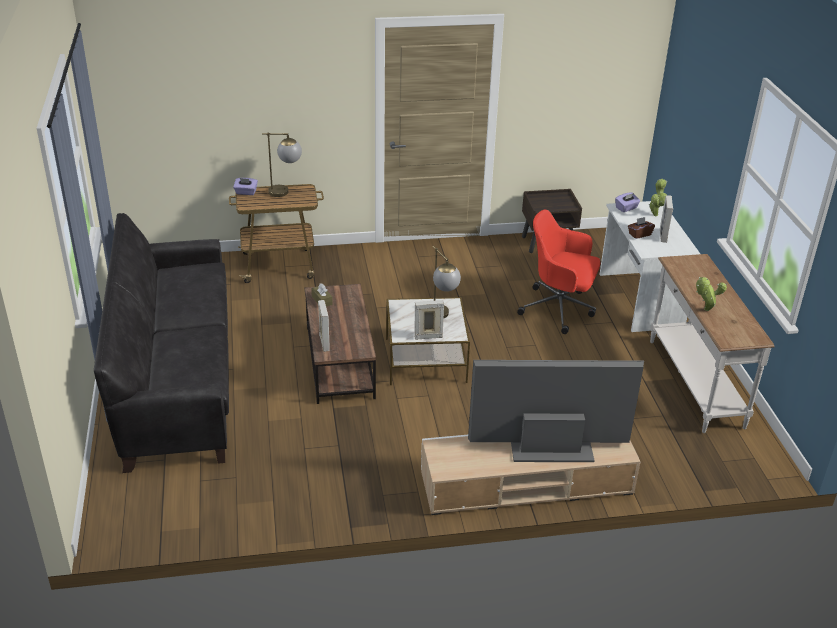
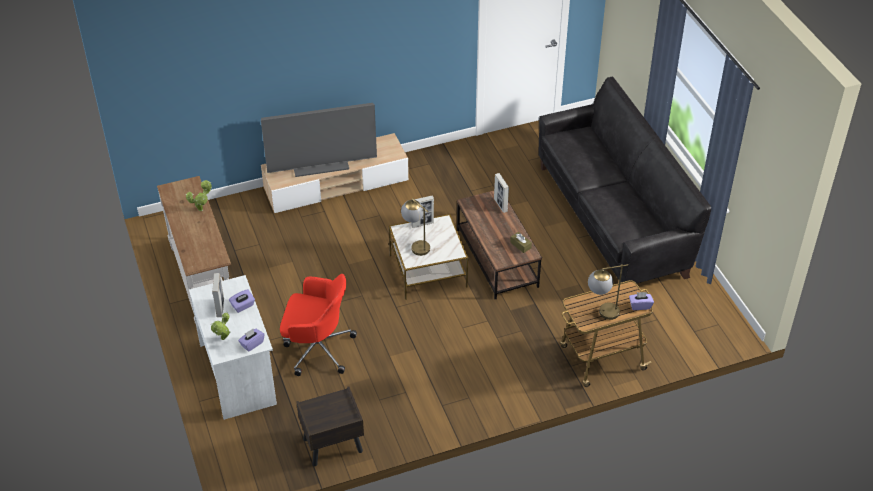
camera: 170 degrees right, 10 degrees up
(639, 234) = (243, 306): brown tissue box -> purple tissue box

